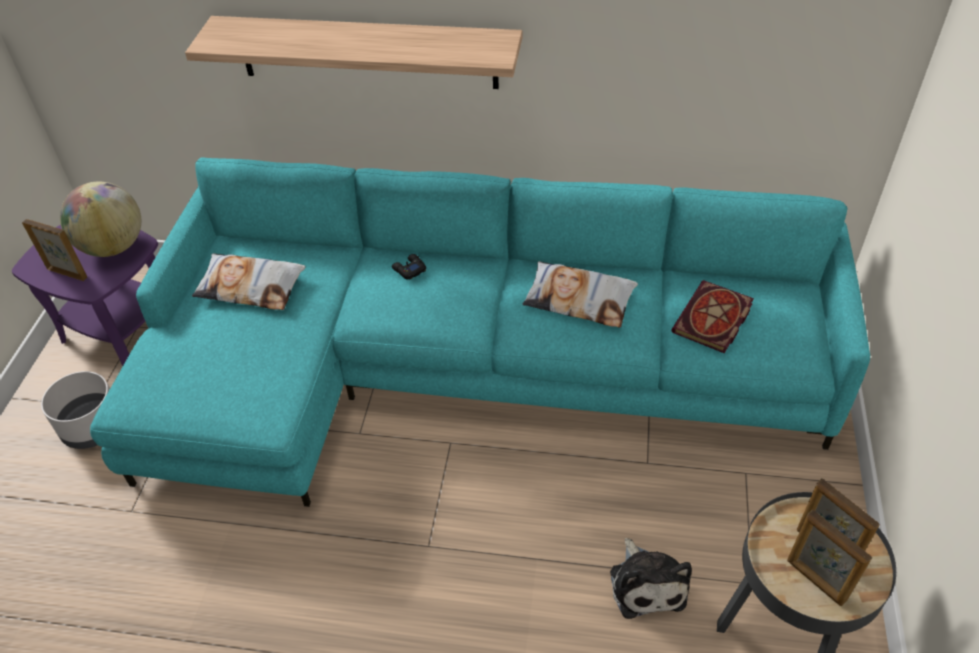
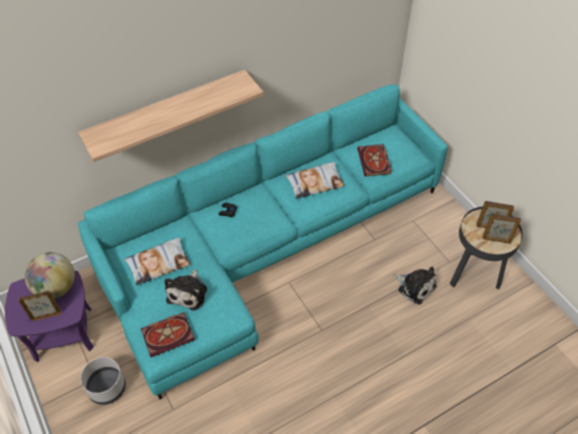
camera: 40 degrees left, 5 degrees up
(161, 386) = (169, 334): none -> book
(244, 347) = (188, 292): none -> plush toy

